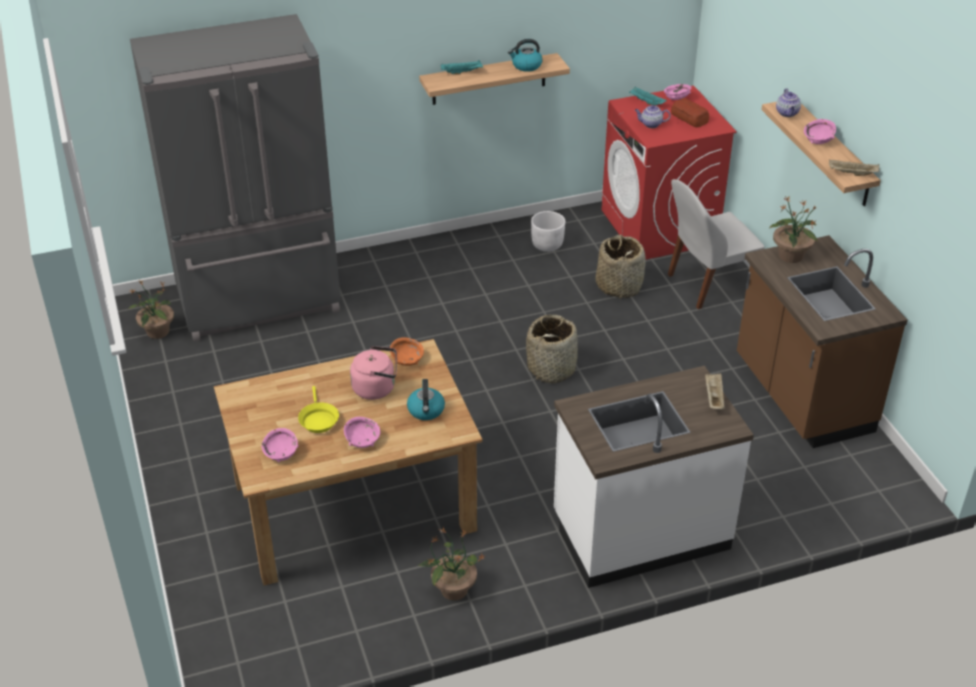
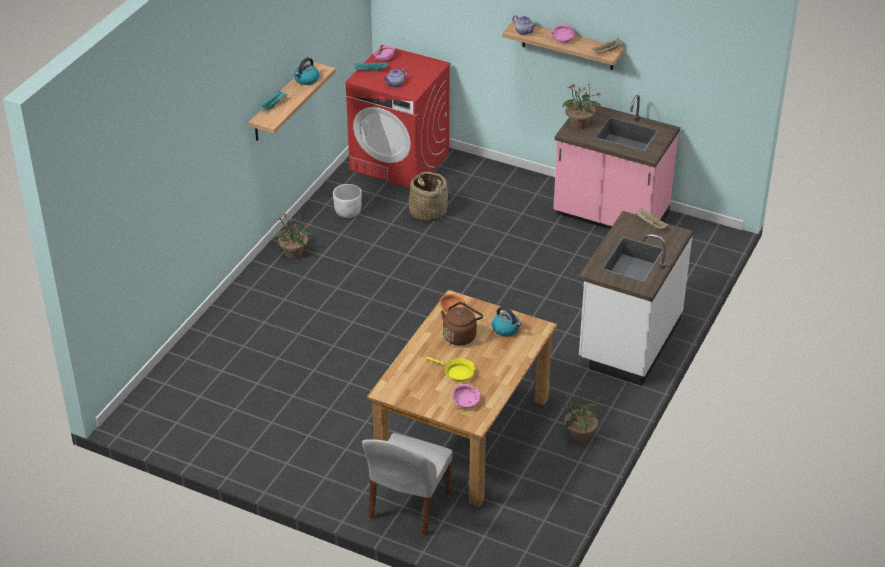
camera: 45 degrees left, 0 degrees up
(157, 332) = (176, 423): potted plant -> potted plant (294, 253)
(260, 301) = (215, 360): grey fridge -> none
(362, 440) = (498, 367): pink bowl -> none
(376, 388) = (461, 335): pink kettle -> brown kettle
(552, 368) = (459, 285): basket -> none
(689, 118) = (411, 68): bread -> none
(708, 285) = (477, 181): white chair -> white chair (408, 506)
(801, 397) = (610, 217): brown counter -> pink counter

